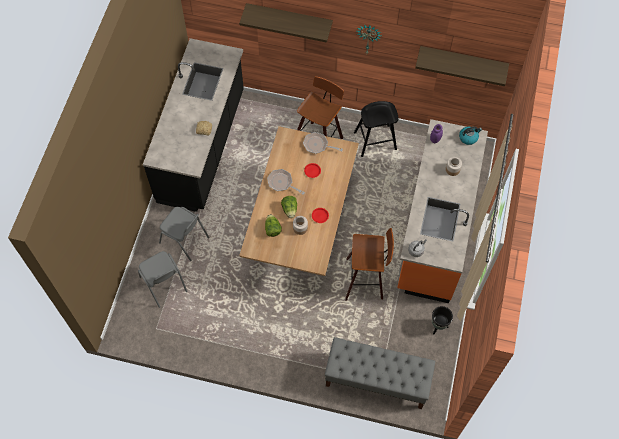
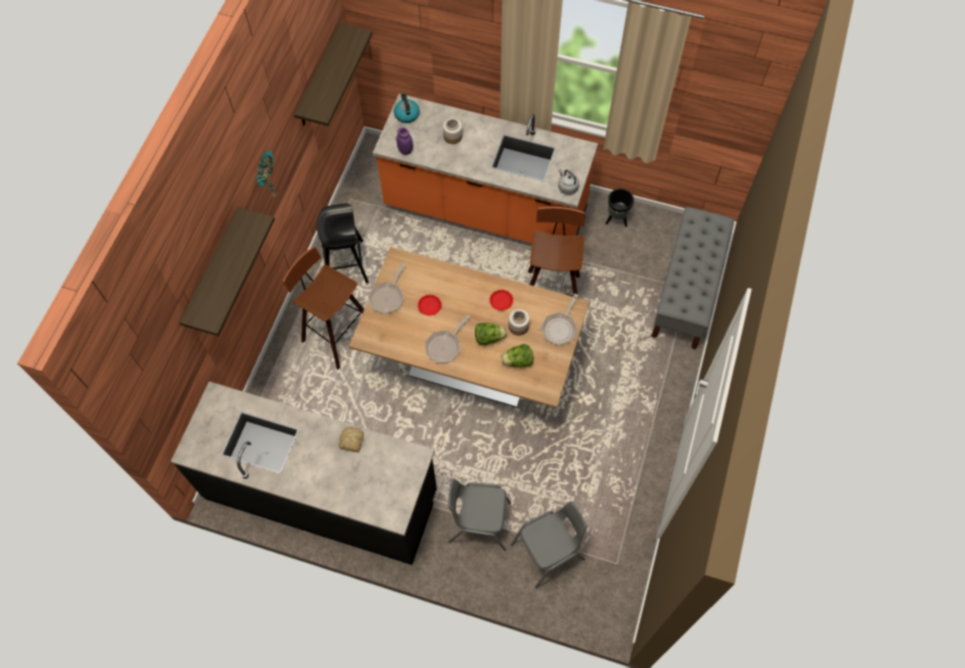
camera: 85 degrees left, 0 degrees up
(184, 240) = (479, 522): grey chair -> grey chair turned 120 degrees counterclockwise
(301, 255) = (560, 327): none -> frying pan

